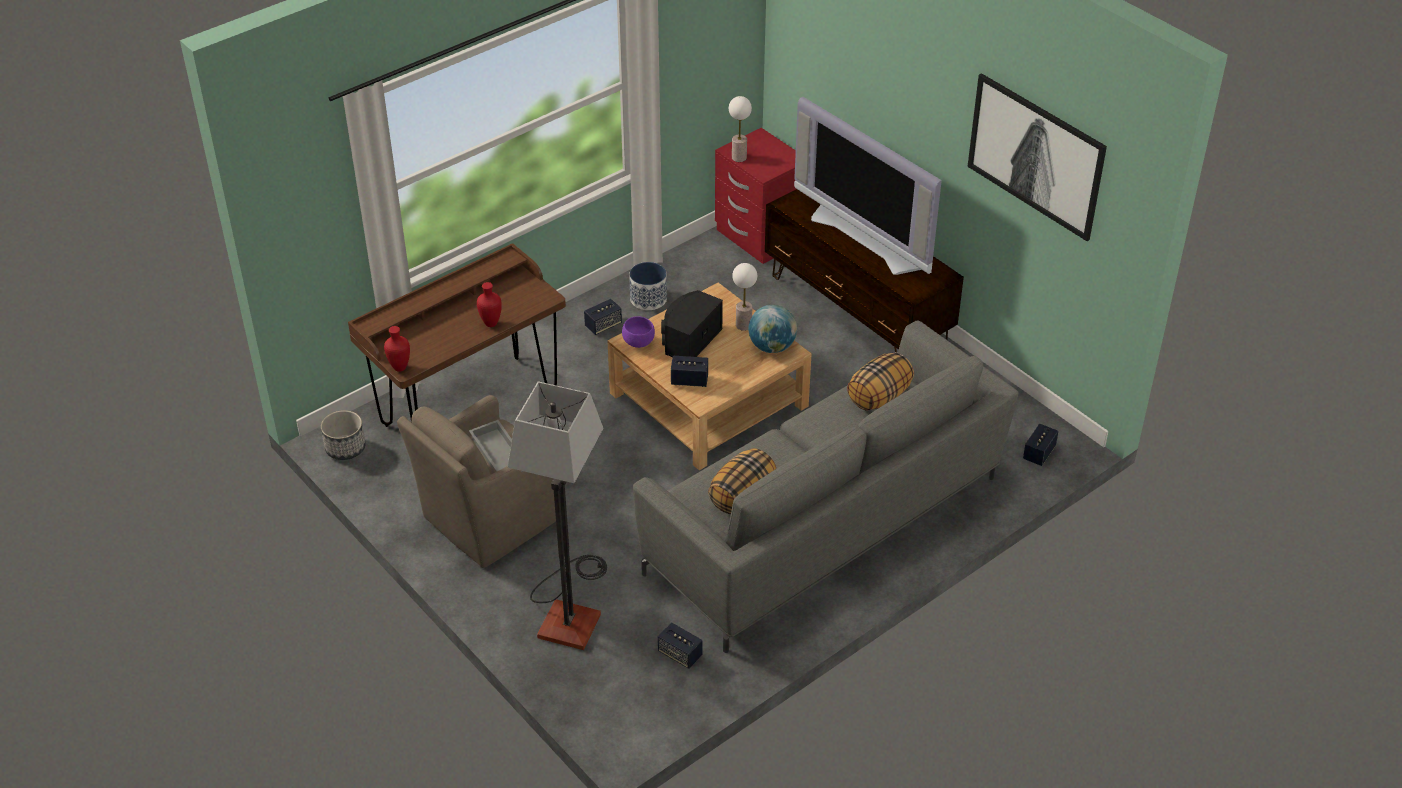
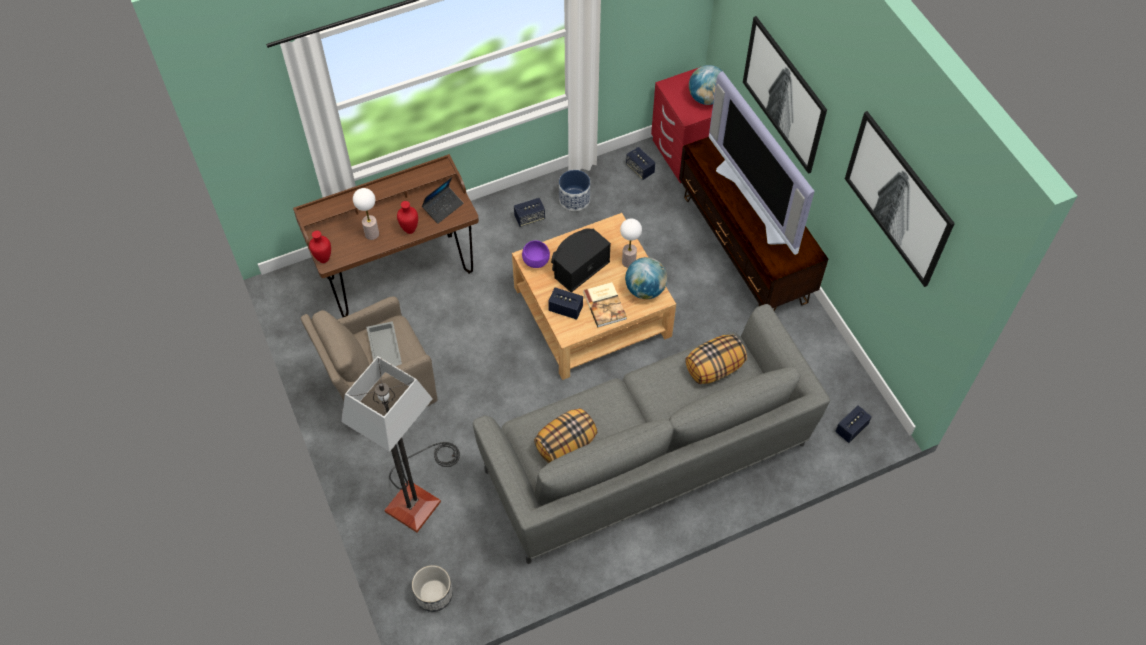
camera: 15 degrees right, 15 degrees up
(346, 448) = (292, 294): planter -> planter (434, 594)
(521, 296) = (443, 207): none -> laptop
(680, 654) = (491, 556): speaker -> speaker (640, 169)
(733, 368) = (605, 305): none -> book
(739, 158) = (672, 95): table lamp -> table lamp (372, 234)
(777, 155) = (706, 98): none -> globe
(874, 109) = (784, 94): none -> picture

